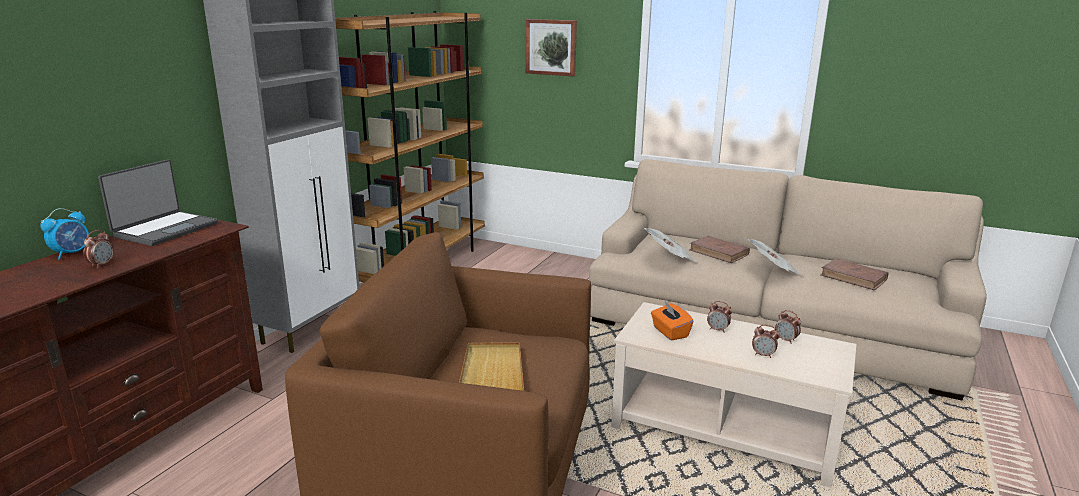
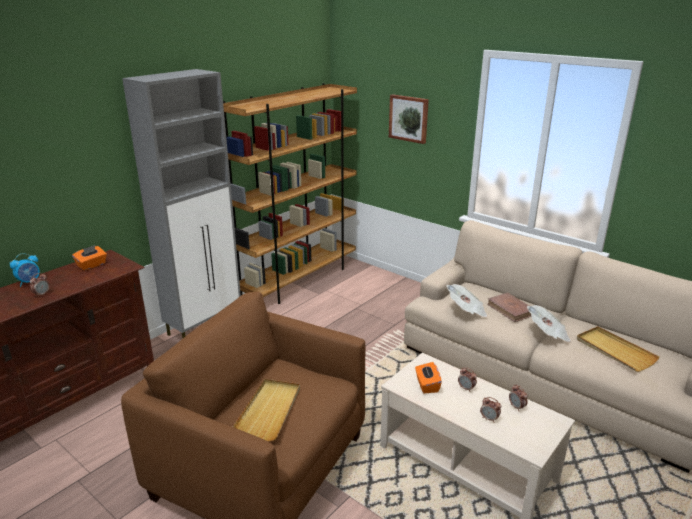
camera: 15 degrees right, 5 degrees up
(165, 230) = (92, 265): laptop -> orange tissue box
(854, 277) = (614, 351): brown book -> beige tray

